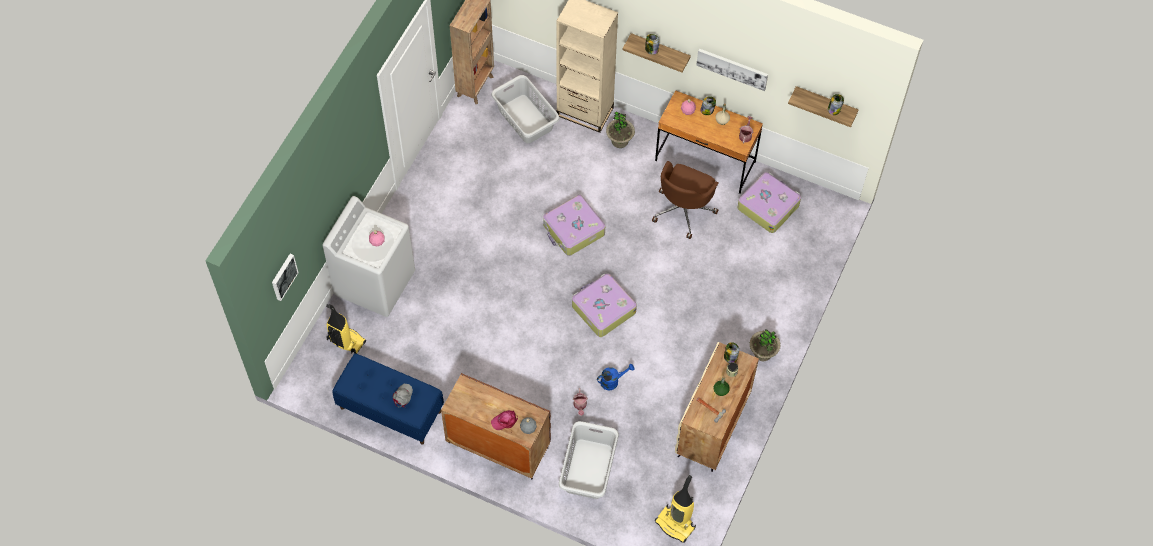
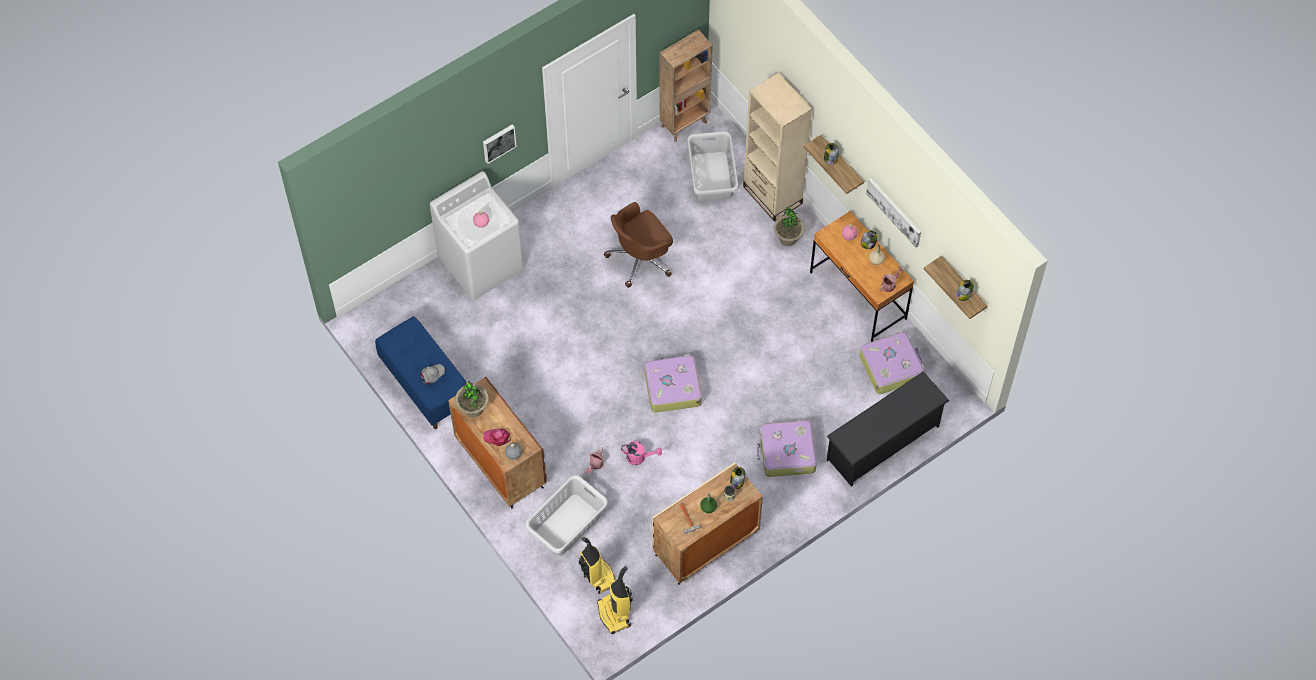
camera: 30 degrees right, 0 degrees up
(283, 276) = (370, 213): picture -> picture (498, 142)
(345, 341) = (423, 304): vacuum cleaner -> vacuum cleaner (597, 575)
(573, 230) = (691, 302): suitcase -> suitcase (786, 453)
(613, 381) = (639, 457): blue watering can -> pink watering can
(683, 210) = (807, 332): brown office chair -> brown office chair (641, 258)
(762, 353) = (795, 501): potted plant -> potted plant (473, 409)
(801, 271) = (883, 443): none -> black shoe rack

